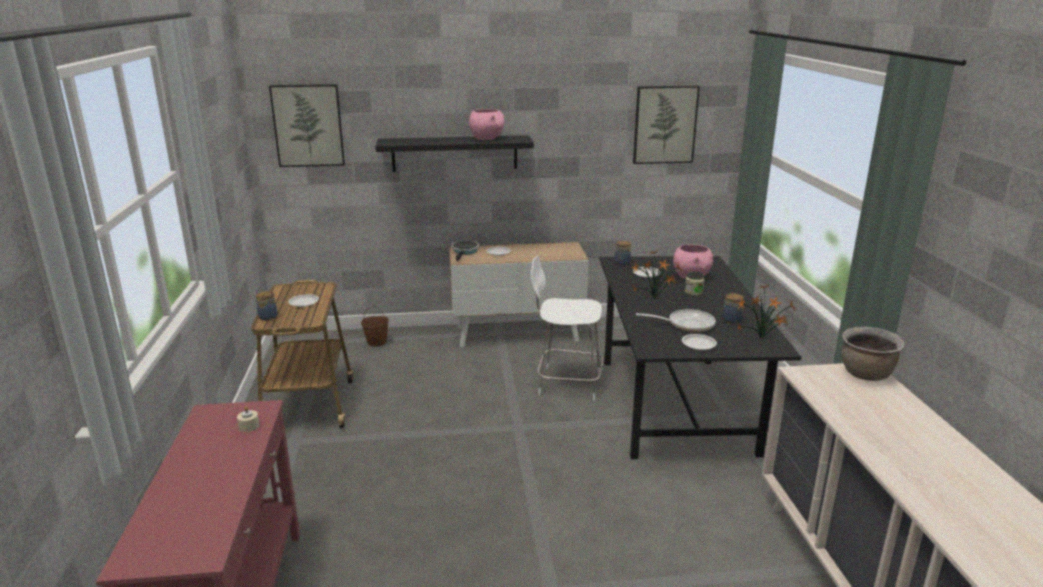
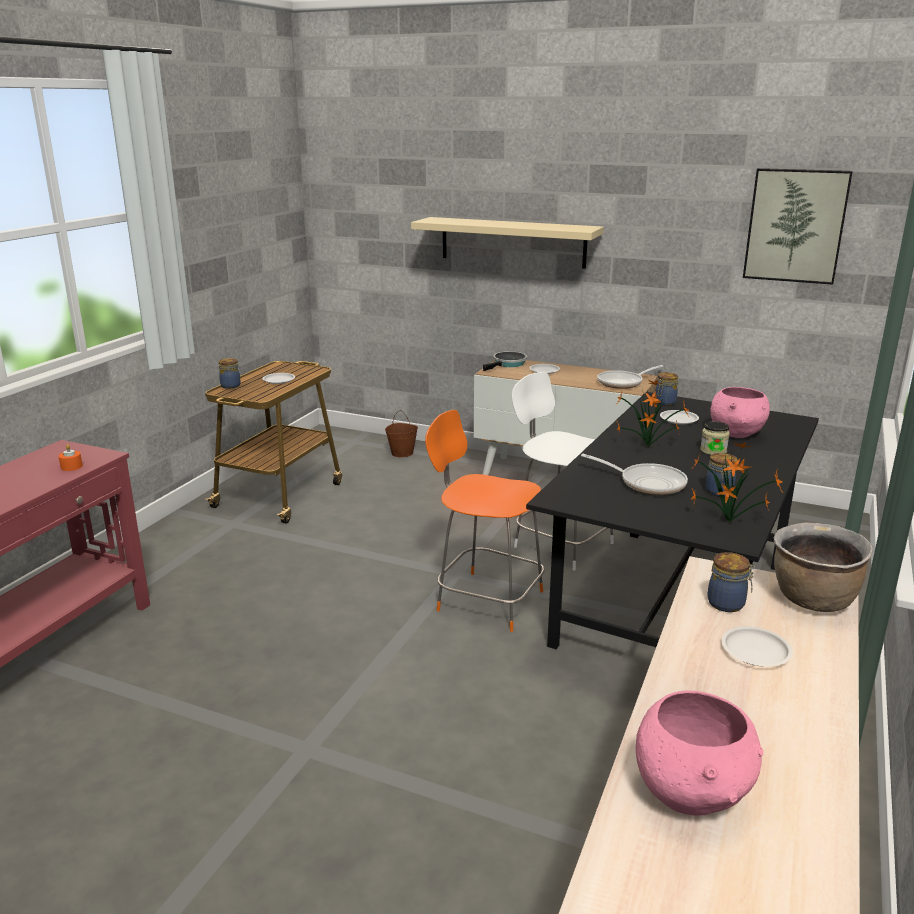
camera: 30 degrees right, 0 degrees up
(249, 426) = (71, 466): beige candle -> orange candle
(308, 125) = (361, 196): picture -> none
(454, 153) = (512, 242): black shelf -> beige shelf
(486, 139) = (543, 225): pink bowl -> pink bowl (691, 793)
(559, 439) = (486, 599): none -> orange chair
(564, 252) = (623, 383): none -> frying pan
(698, 344) = (628, 507): white plate -> white plate (755, 651)
(833, 390) = (727, 604): none -> jar

